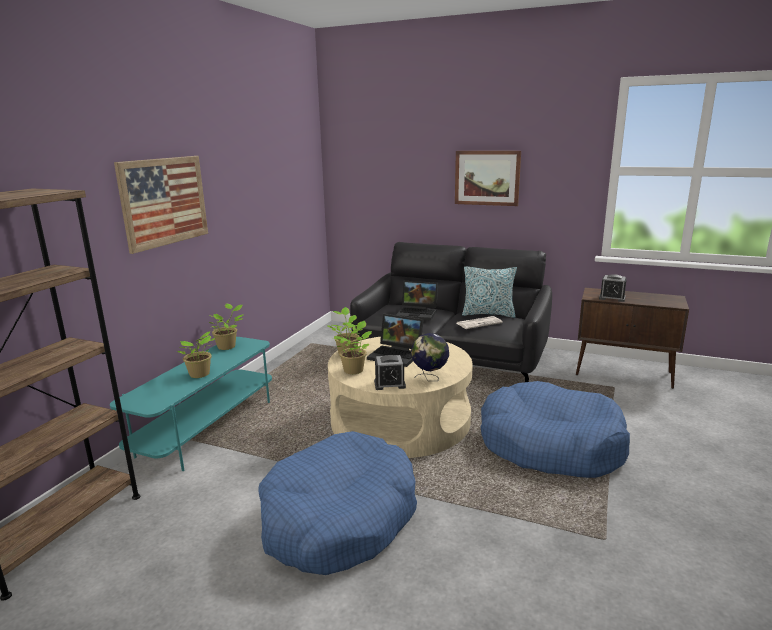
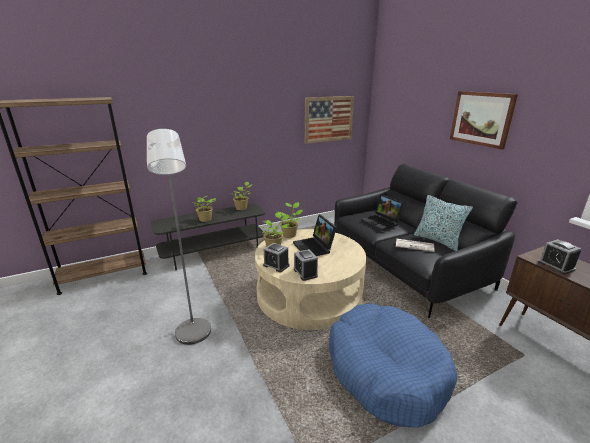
camera: 40 degrees right, 5 degrees up
(164, 201) = (209, 111): picture -> picture (328, 119)
(207, 428) = (214, 252): turquoise tv stand -> grey tv stand
(339, 518) = (194, 336): blue dog bed -> grey floor lamp
(430, 379) = (305, 273): globe -> alarm clock

